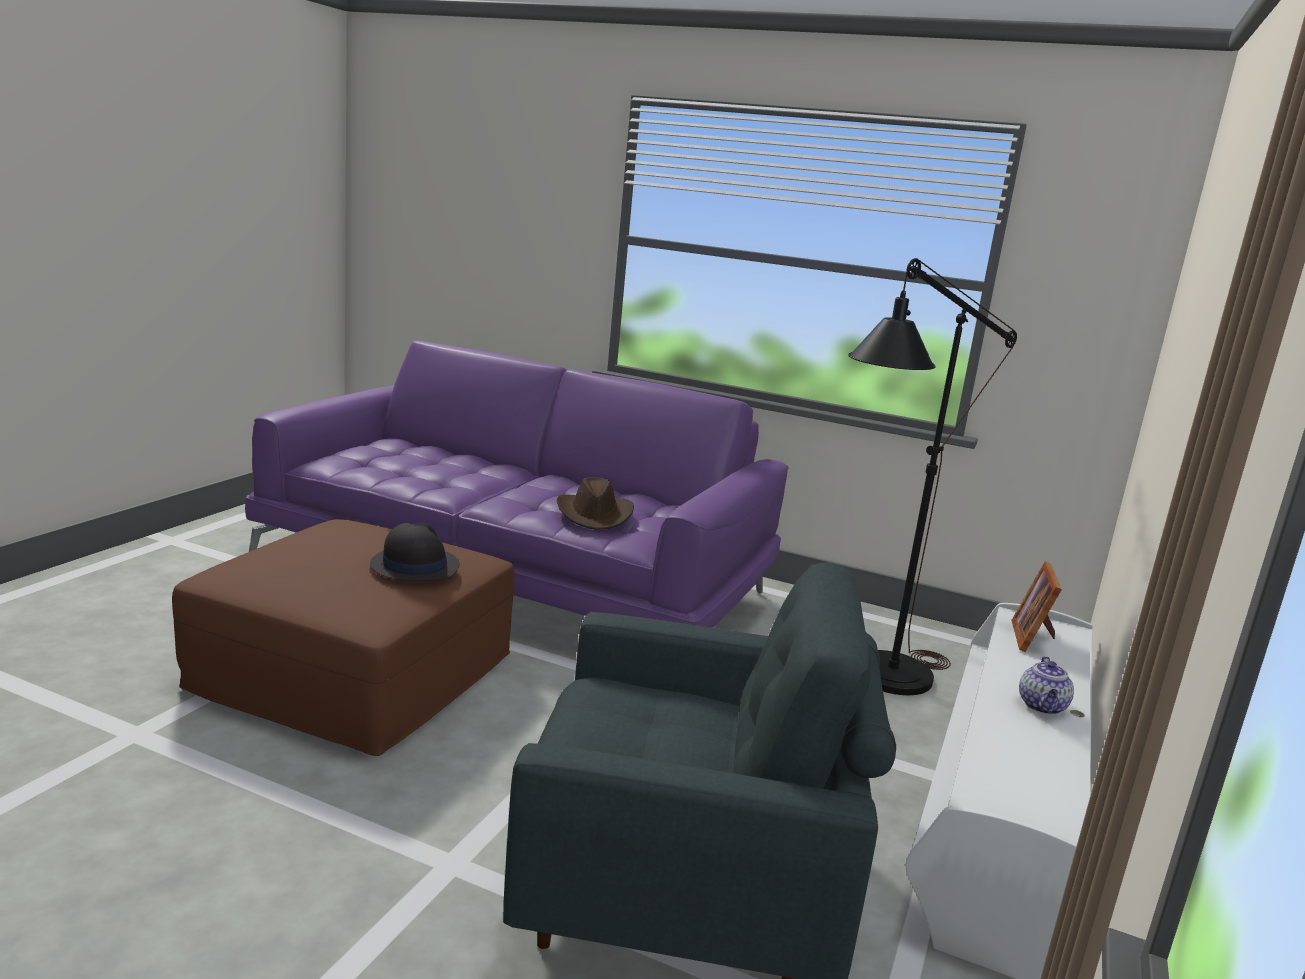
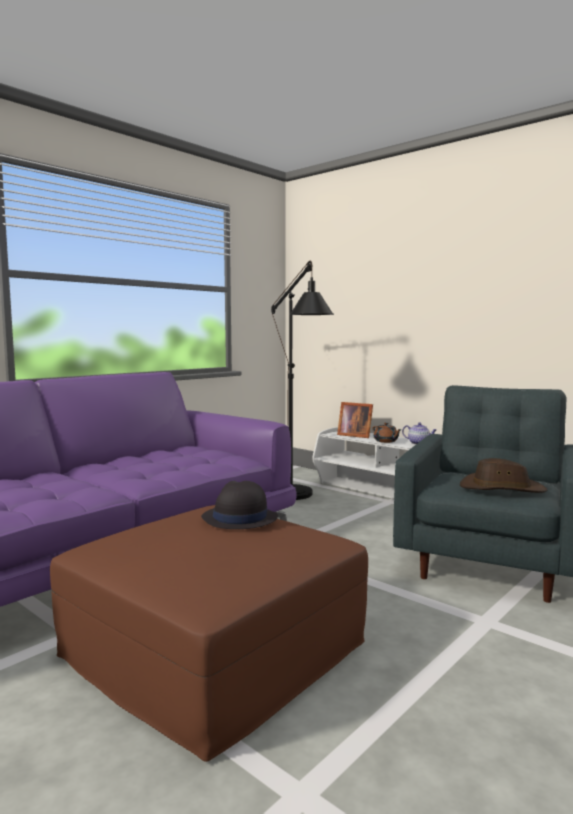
camera: 70 degrees left, 10 degrees down
(595, 515) = (188, 462): brown hat -> brown hat (501, 489)
(1015, 669) = (386, 441): none -> brown teapot

